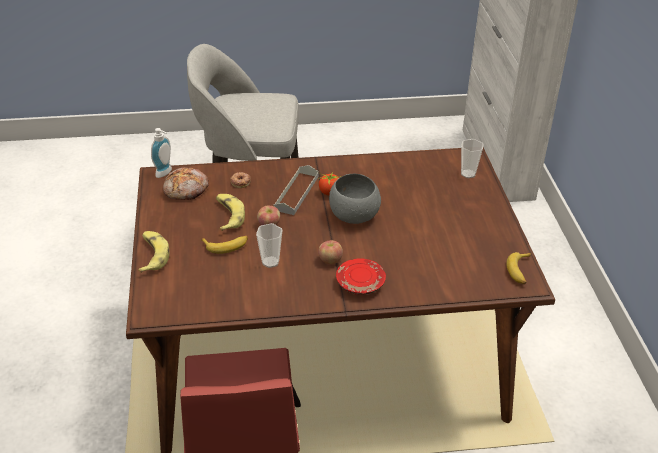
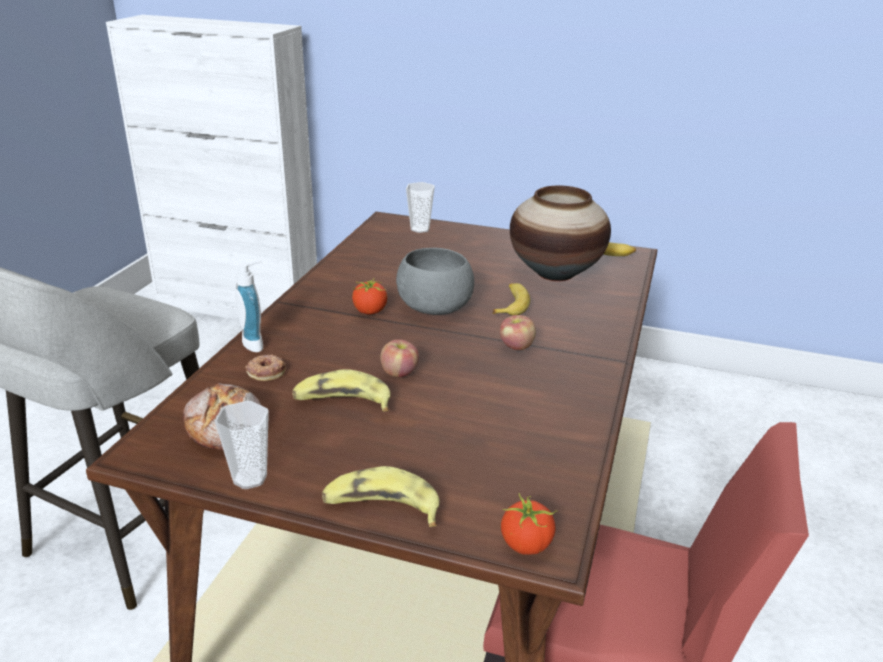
camera: 65 degrees left, 10 degrees down
(148, 307) = (526, 545): none -> tomato
(165, 173) = (150, 440): soap dispenser -> soap dispenser (257, 343)
(226, 246) = (418, 422): banana -> banana (511, 304)
(270, 262) = (488, 392): cup -> cup (250, 478)
(296, 193) = (345, 334): grey tray -> none
(360, 283) = (577, 338): red plate -> none
(451, 253) = (555, 273): none -> vase

